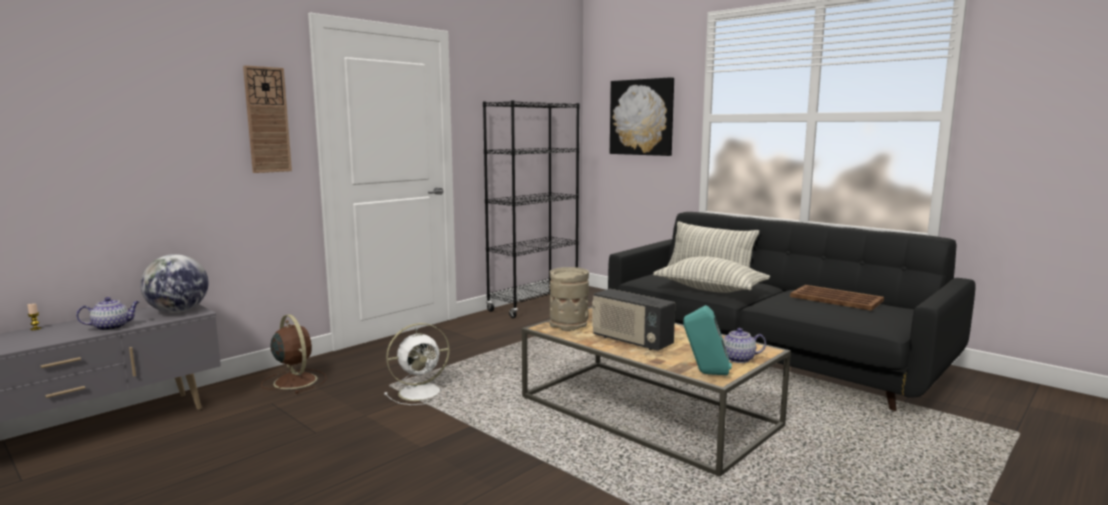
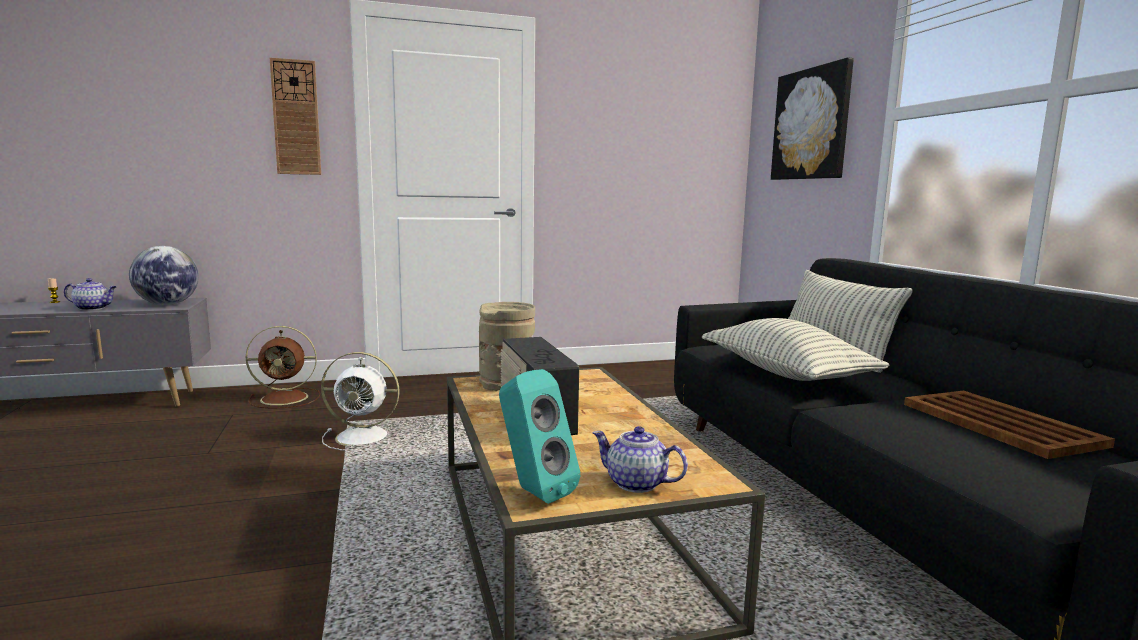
camera: 30 degrees right, 0 degrees up
(294, 380) = (286, 398): brown fan -> brown fan turned 90 degrees clockwise
(533, 305) = (637, 369): black bookcase -> none

